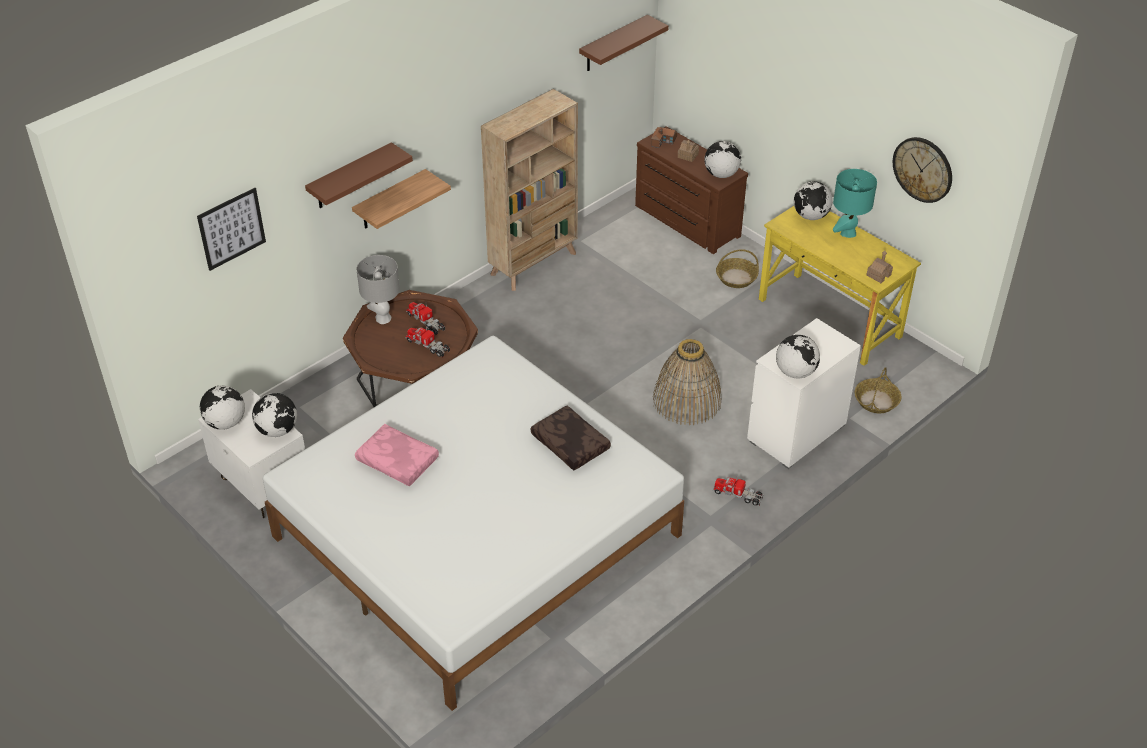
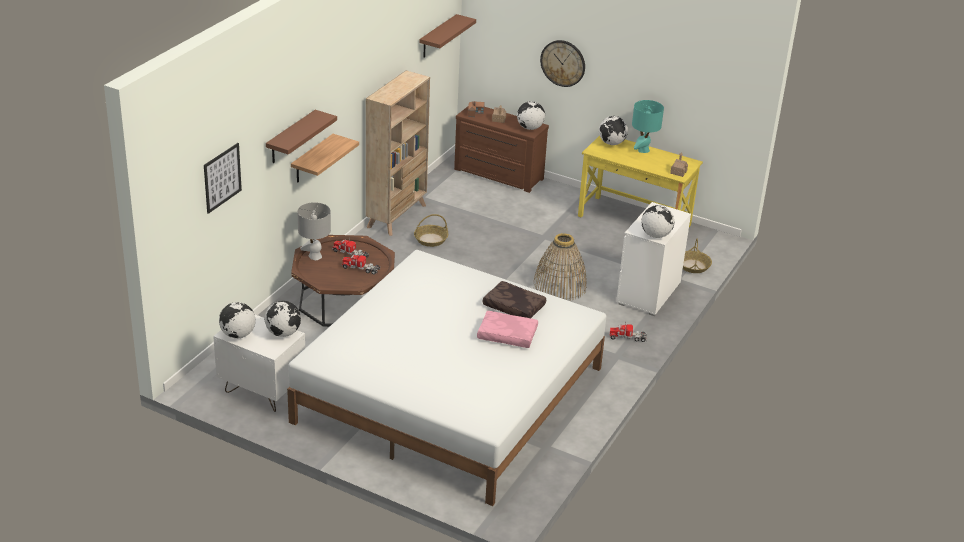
camera: 20 degrees left, 10 degrees down
(396, 462) = (389, 338): pink pillow -> pink pillow (506, 335)
(736, 278) = (554, 205): basket -> basket (430, 240)
(923, 169) = (698, 89): wall clock -> wall clock (563, 63)

